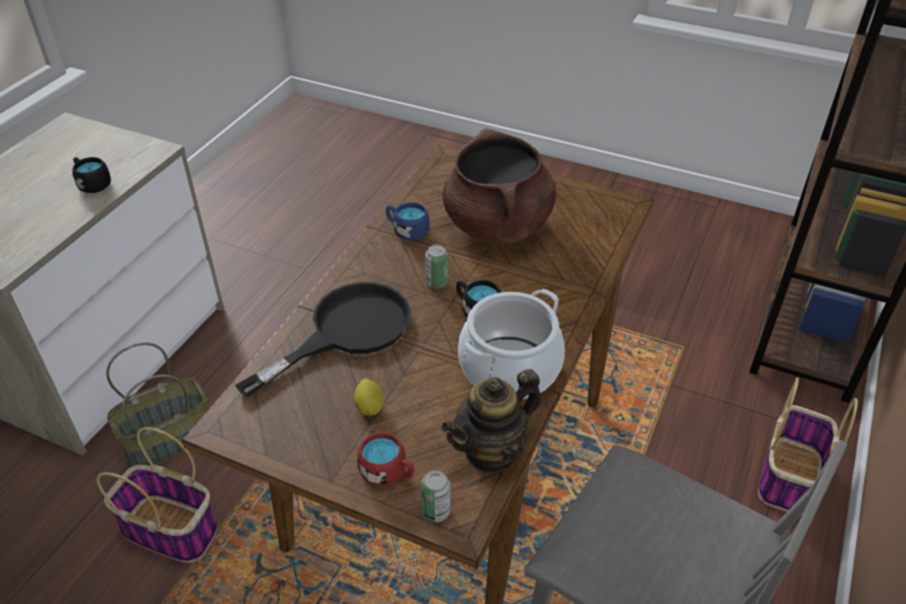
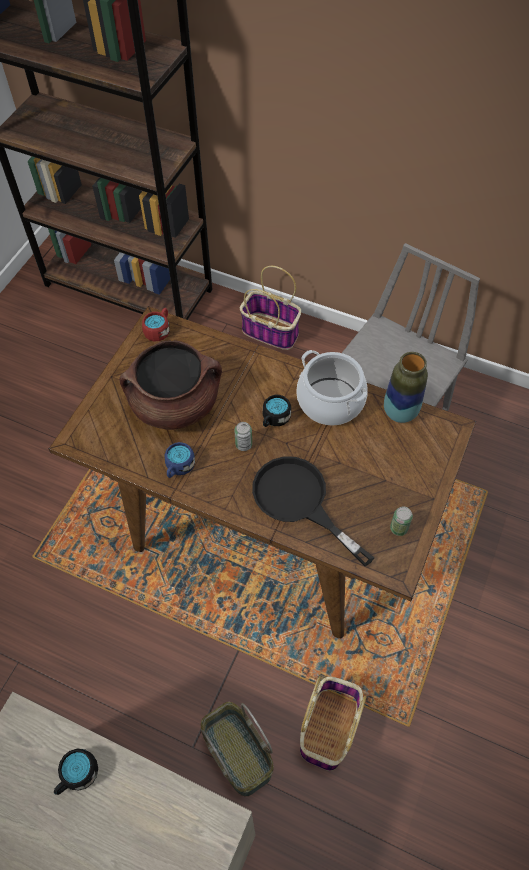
camera: 90 degrees left, 15 degrees up
(370, 407) = (371, 481): lemon -> none
(388, 472) = (423, 467): red mug -> red mug (159, 330)
(436, 511) = (447, 441): can -> can (398, 528)
(491, 451) = (400, 412): teapot -> vase

